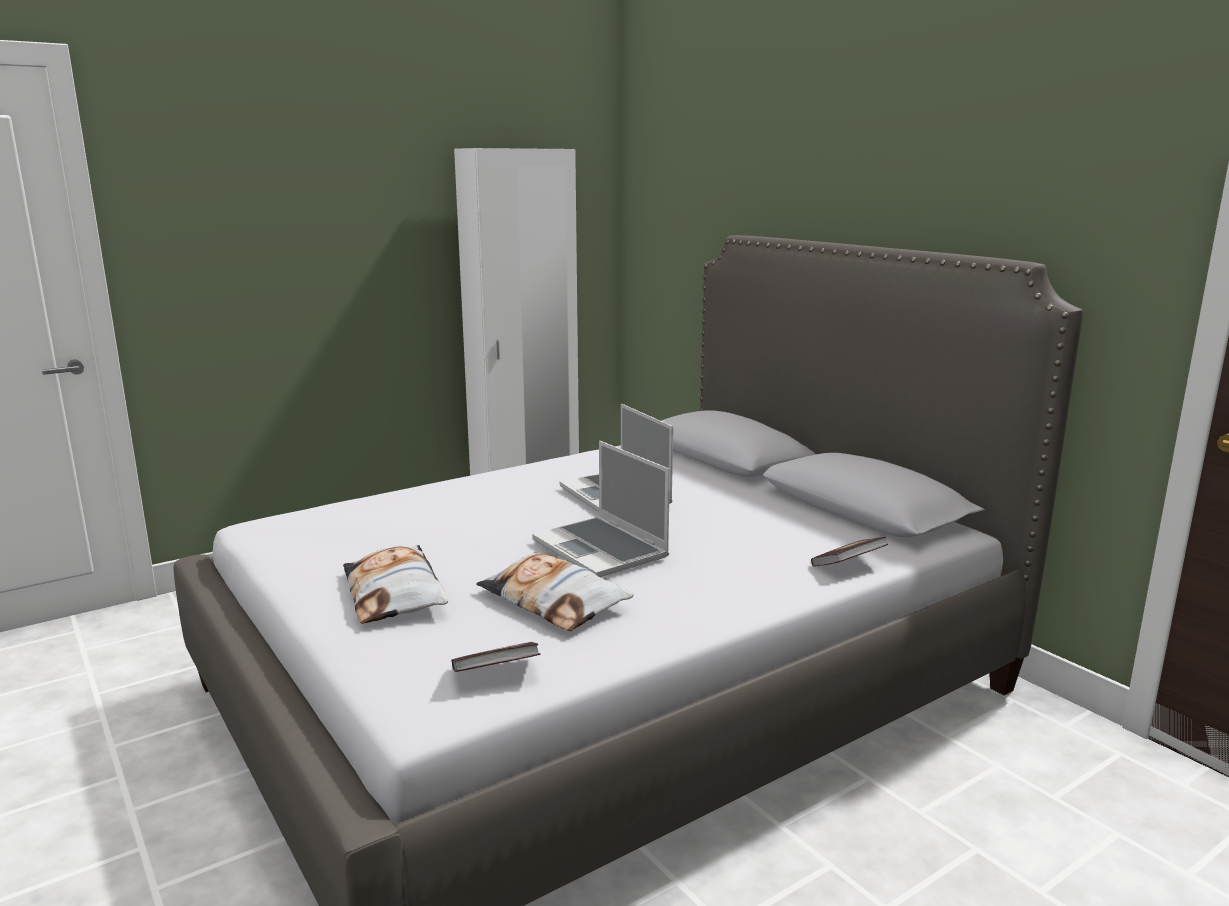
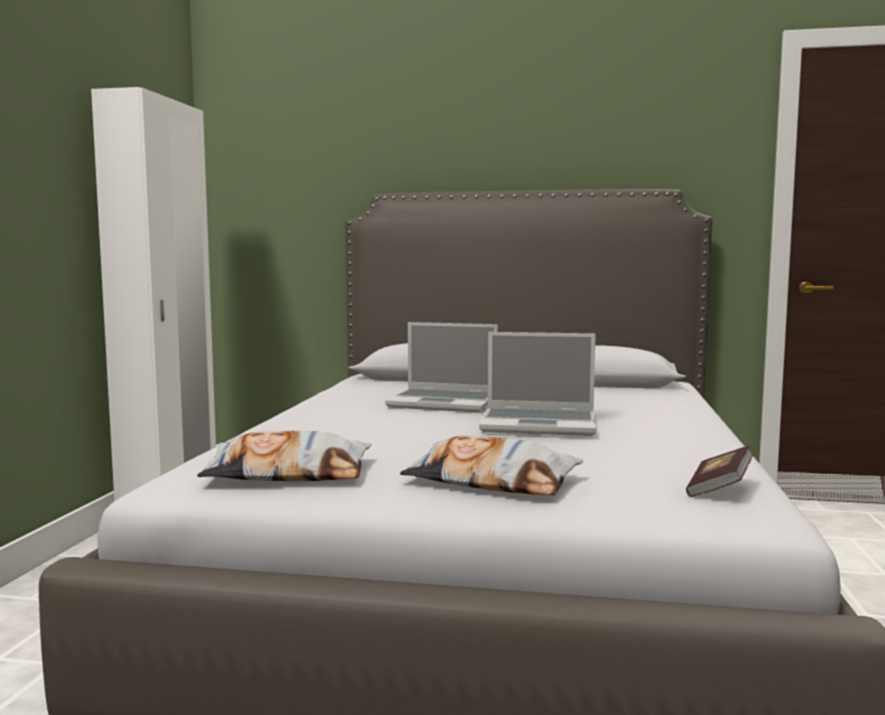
camera: 45 degrees left, 10 degrees down
(554, 601) = (607, 452): pillow -> pillow (288, 473)
(847, 565) = (681, 401): book -> none

